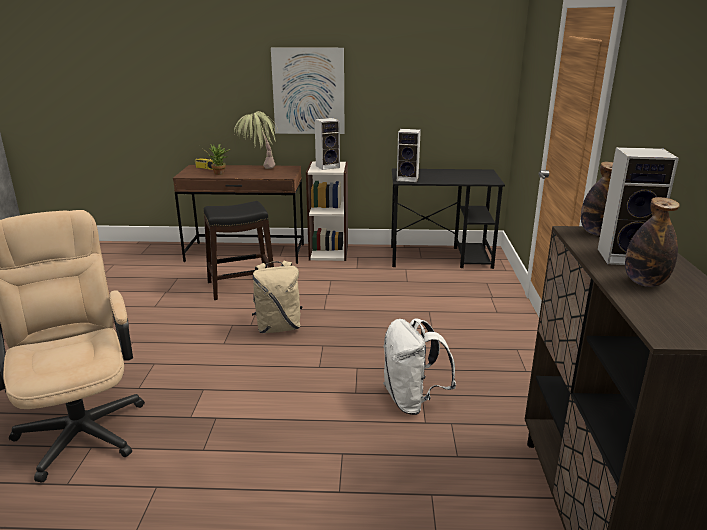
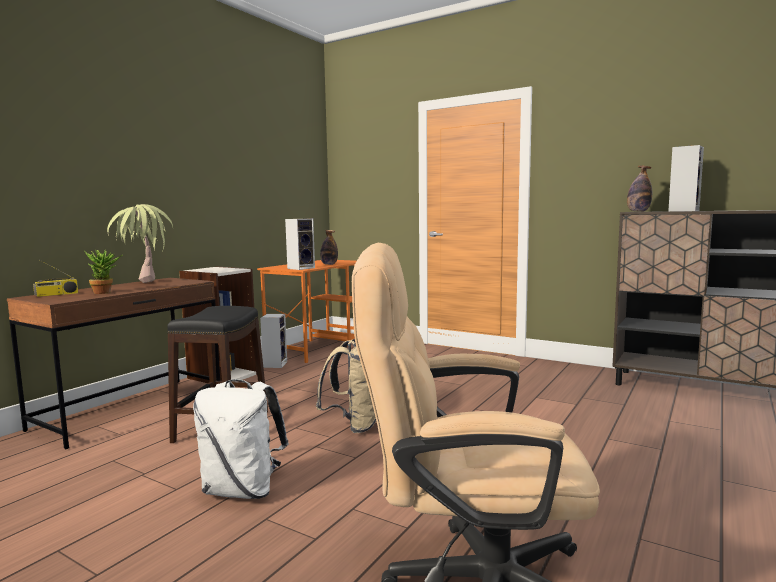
camera: 60 degrees left, 15 degrees down
(308, 91) = (171, 185): picture -> none
(328, 166) = (217, 269): speaker -> speaker (275, 364)
(413, 401) = (543, 401): white backpack -> white backpack (243, 490)
(441, 257) = (318, 347): black desk -> orange desk
(644, 282) = (725, 210): bottle -> bottle (329, 264)

